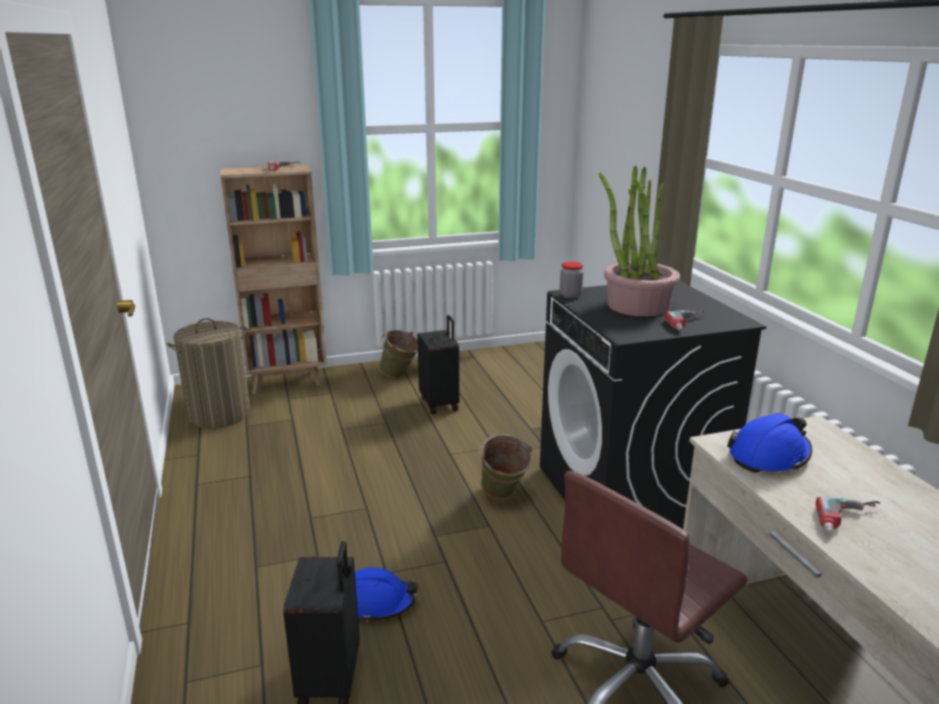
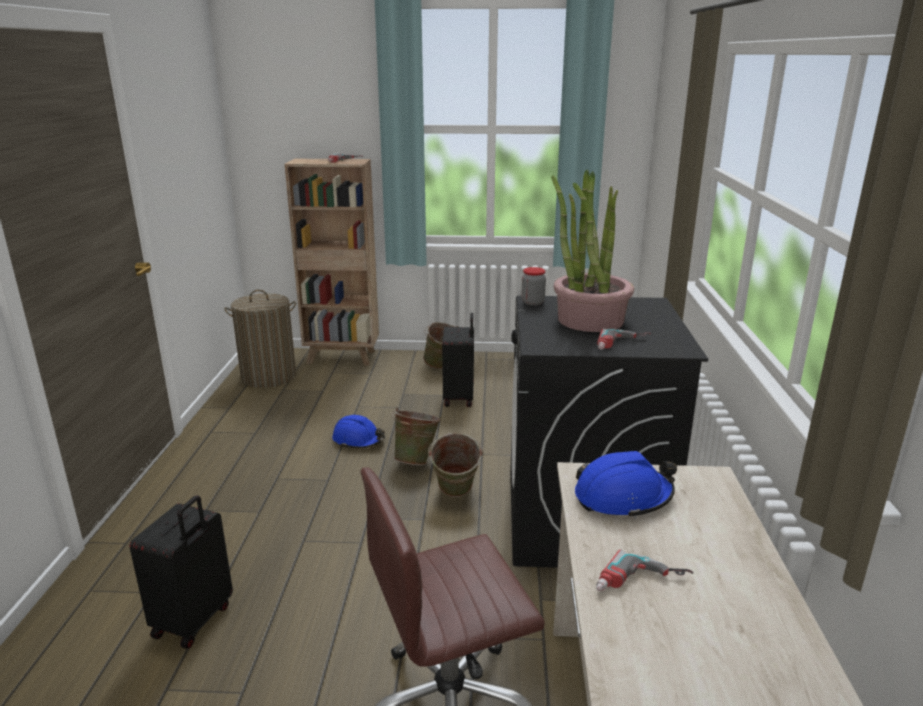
camera: 20 degrees right, 0 degrees up
(377, 602) = (277, 565): blue hard hat -> blue hard hat (358, 440)
(442, 471) = (417, 460): none -> green bucket

